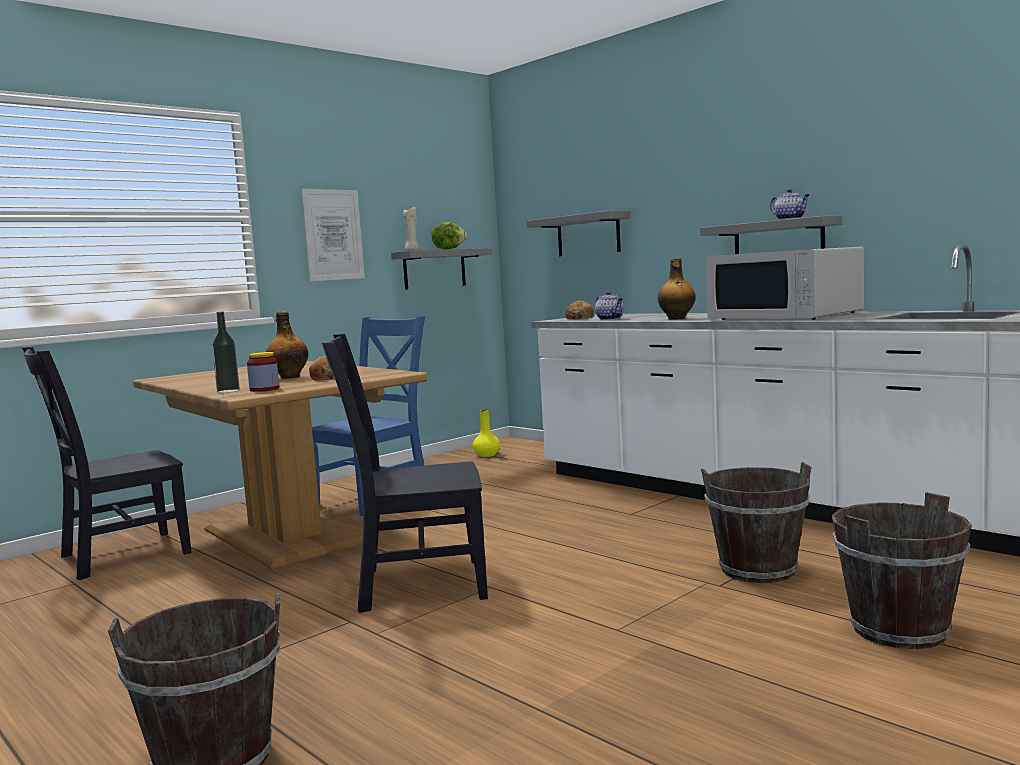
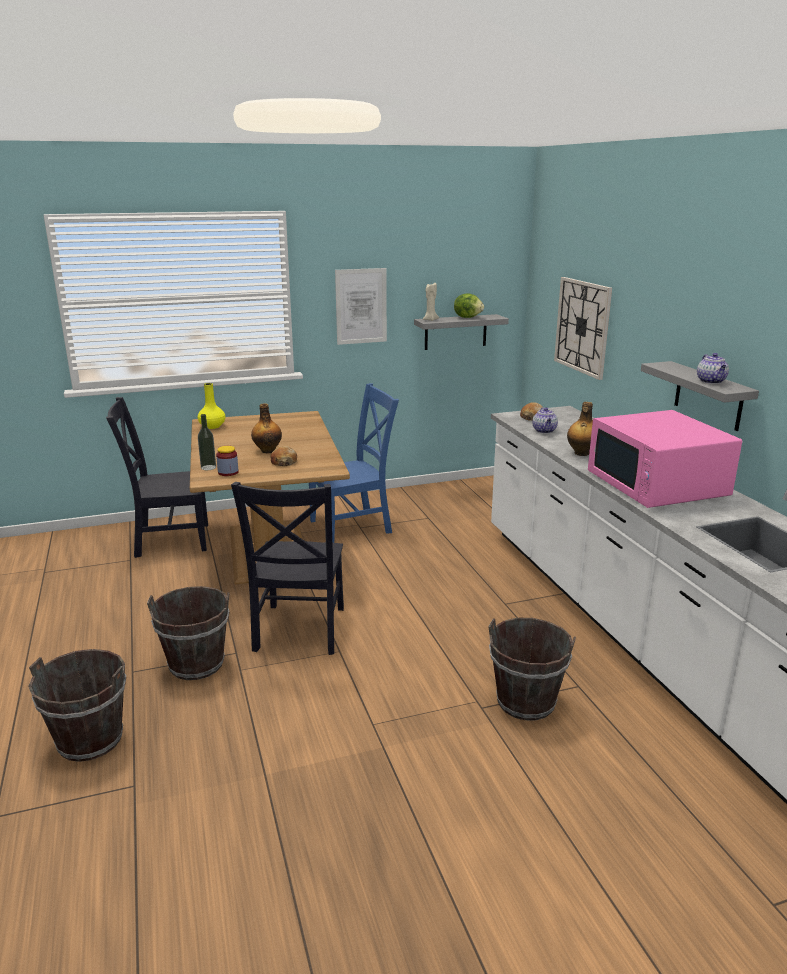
camera: 25 degrees right, 15 degrees up
(415, 585) = (298, 631): black chair -> black chair turned 105 degrees counterclockwise
(487, 455) = (475, 493): yellow vase -> yellow vase (212, 426)
(588, 235) = (582, 326): grey shelf -> wall clock
(786, 316) = (657, 485): white microwave -> pink microwave
(899, 630) = (550, 804): brown bucket -> brown bucket (196, 664)

